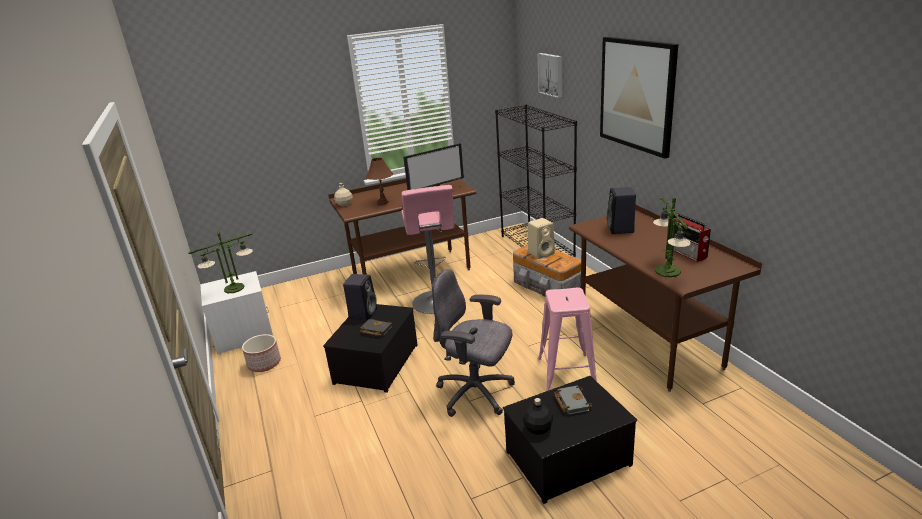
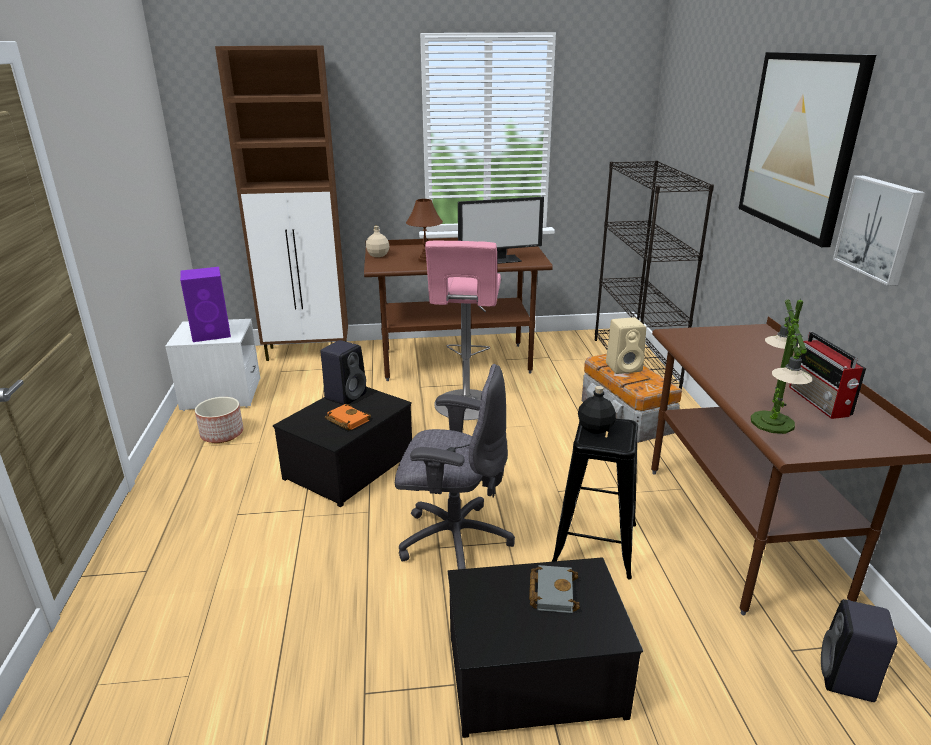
camera: 15 degrees right, 0 degrees up
(233, 288) = (212, 333): table lamp -> purple speaker
(293, 288) = (309, 352): none -> brown cabinet
(375, 330) = (346, 420): black book -> orange book
(476, 393) = (453, 540): grey office chair -> grey office chair turned 150 degrees clockwise
(538, 428) = (480, 618): black bottle -> black bottle (595, 428)
(551, 74) = (694, 116): picture -> picture (880, 228)
(566, 372) = (595, 543): pink stool -> black stool
(621, 229) = (729, 348): black speaker -> black speaker (847, 680)

